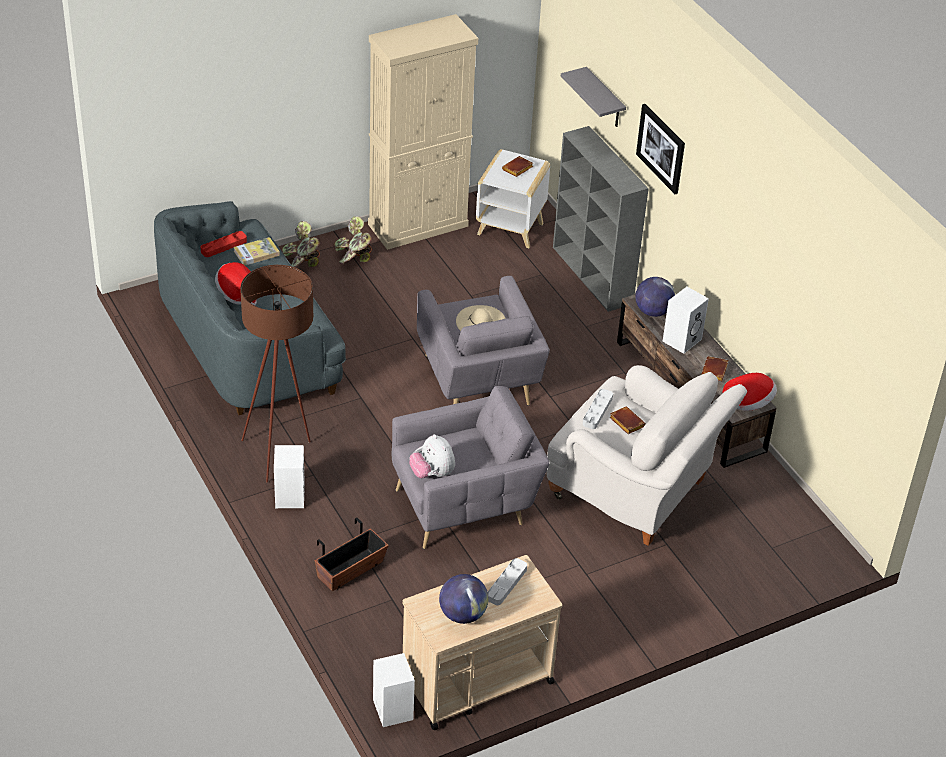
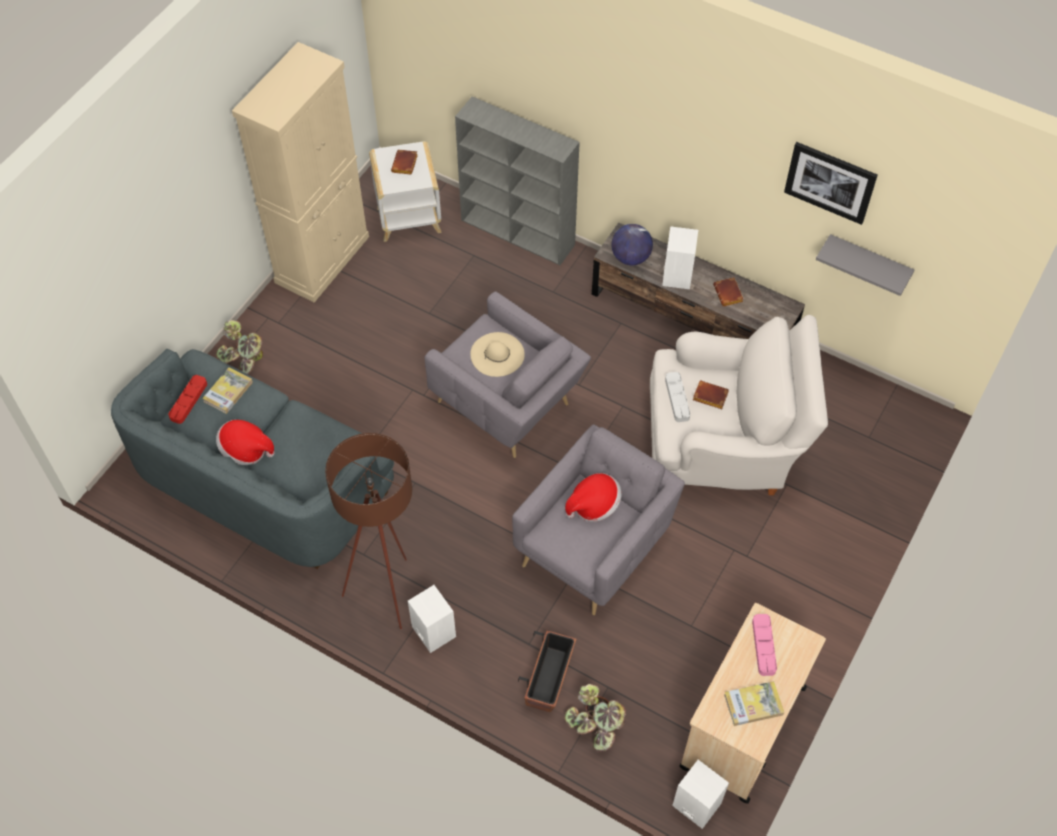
camera: 30 degrees left, 15 degrees up
(353, 257) = (289, 328): potted plant -> potted plant (596, 725)
(432, 473) = (583, 550): plush toy -> none
(462, 614) = (753, 704): globe -> book
(506, 584) = (763, 646): grey tray -> pink tray
(604, 99) = (488, 66): grey shelf -> grey shelf (868, 262)
(661, 148) = (589, 101): picture -> picture (830, 182)
(749, 402) = (780, 311): hat -> hat (593, 505)

